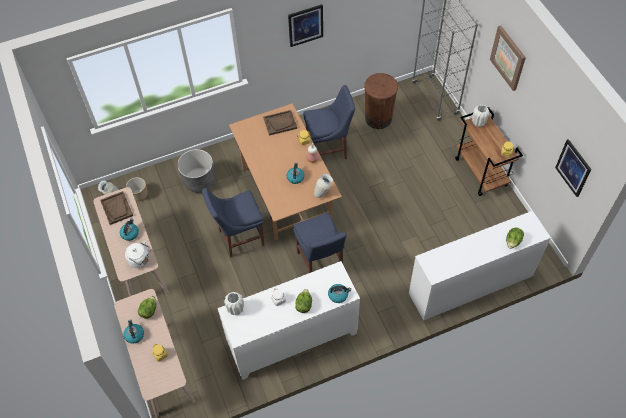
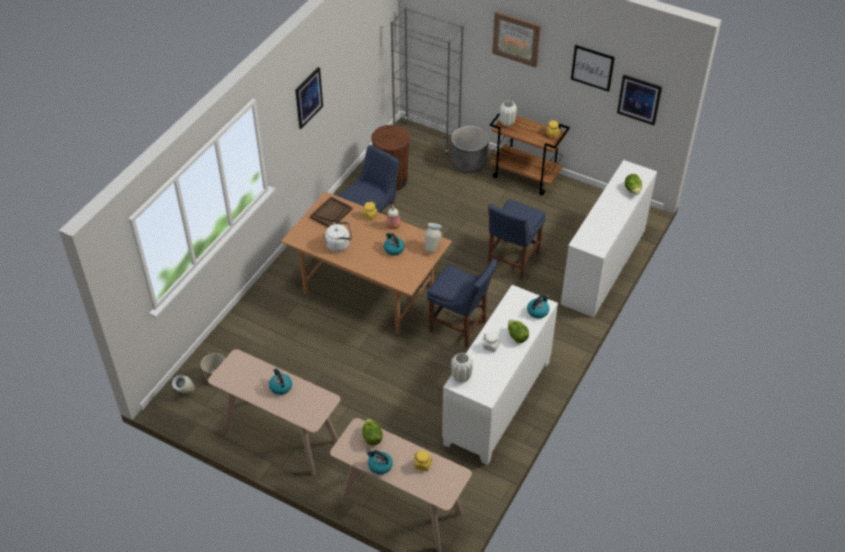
camera: 40 degrees left, 10 degrees down
(117, 208) = (242, 374): brown tray -> none
(140, 260) = (317, 402): white kettle -> white kettle (339, 244)
(199, 181) = (269, 328): grey planter -> grey planter (469, 163)
(239, 238) = (361, 353): blue chair -> blue chair (511, 261)
(549, 118) = (592, 68): none -> picture

